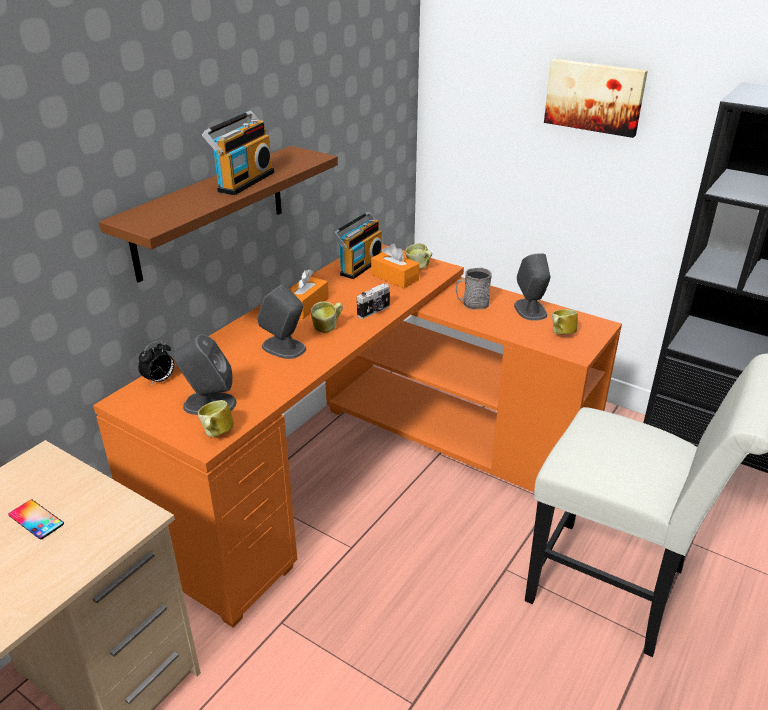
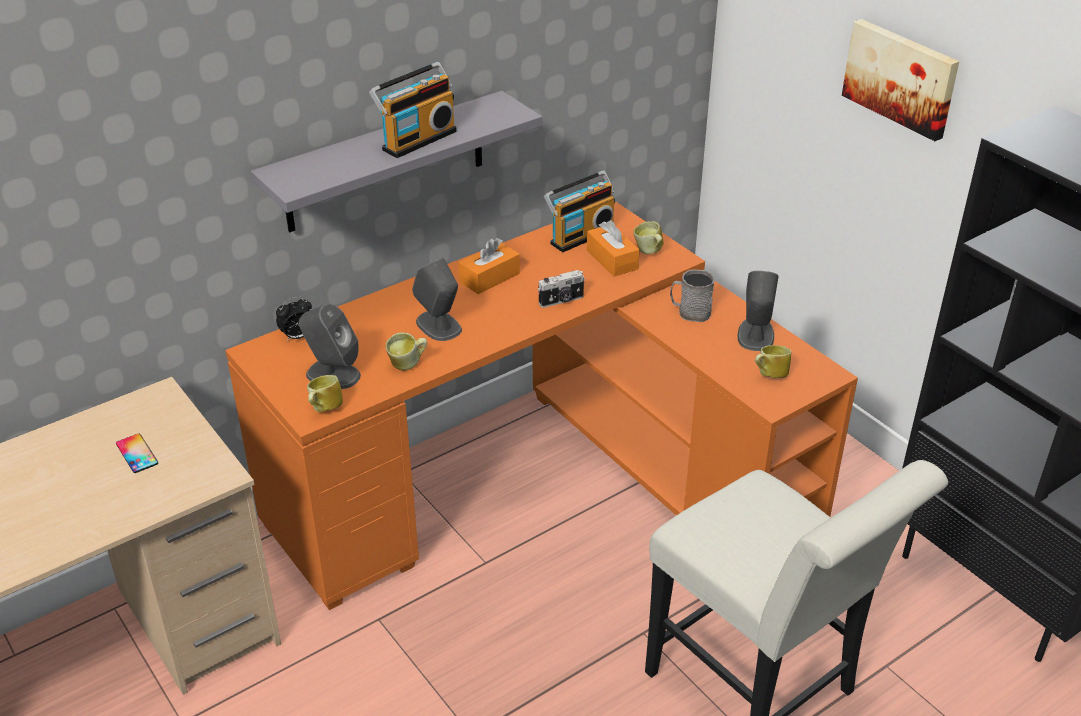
camera: 20 degrees right, 5 degrees up
(210, 212) = (385, 162): brown shelf -> grey shelf
(328, 329) = (497, 312): mug -> mug (408, 365)

